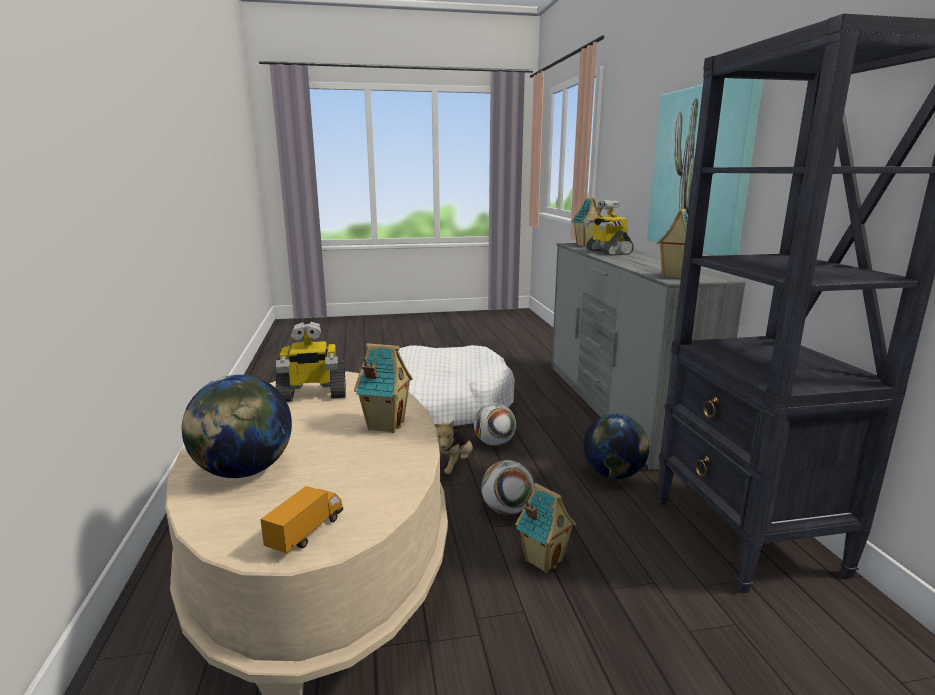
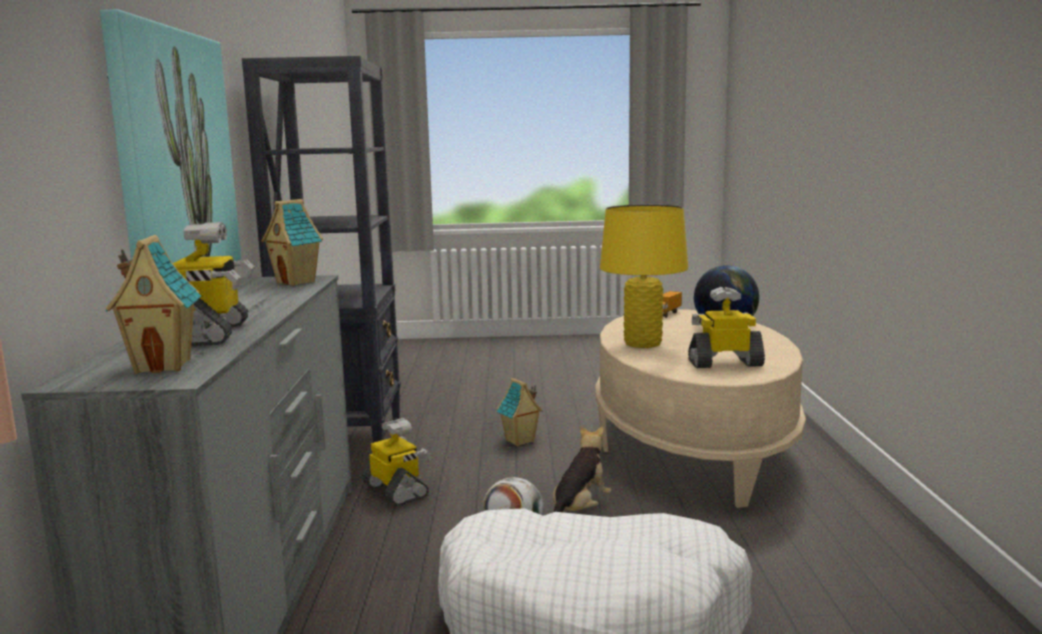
camera: 170 degrees left, 5 degrees down
(385, 425) = (642, 344): toy house -> yellow table lamp
(507, 510) = (533, 469): football -> none
(613, 474) = (397, 491): globe -> toy robot

